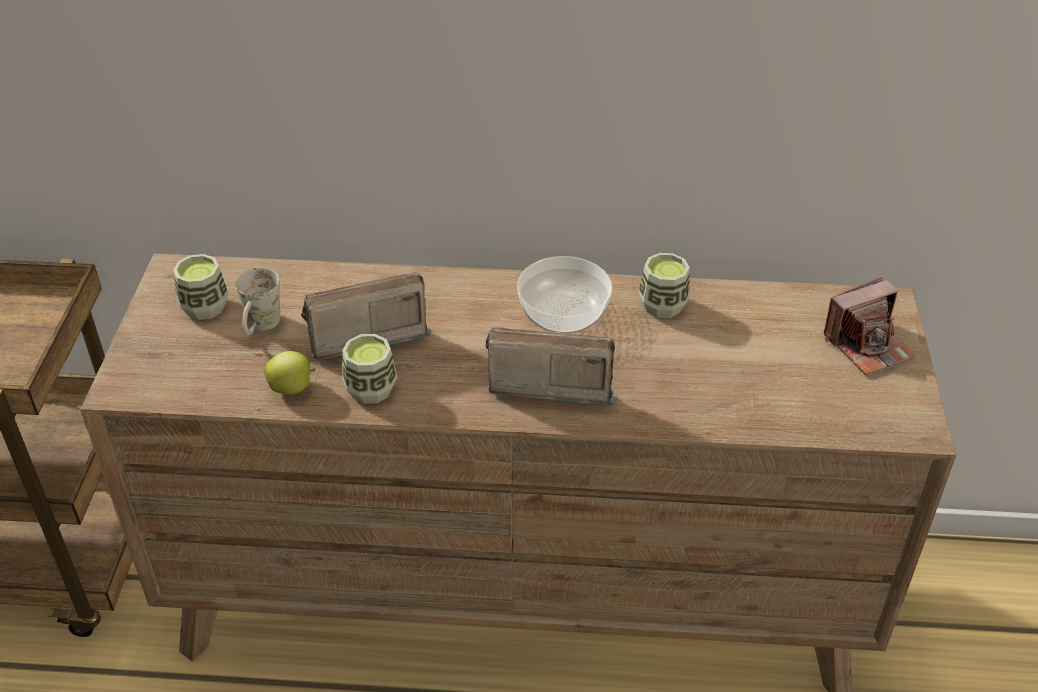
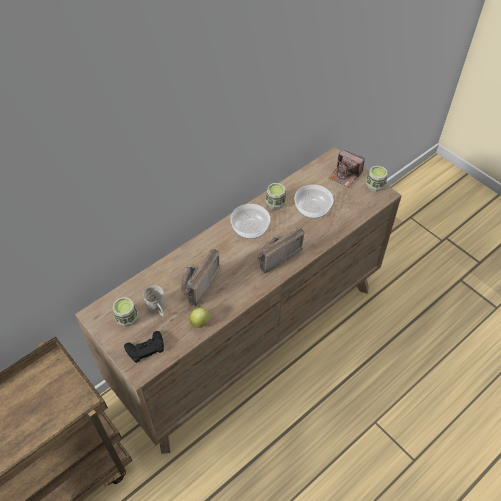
camera: 45 degrees left, 10 degrees up
(170, 364) = (145, 348): none -> black game controller
(371, 389) = (225, 301): cup -> cup (375, 186)
(721, 357) = (312, 209): none -> bowl
(867, 346) = (345, 175): camera -> camera turned 105 degrees clockwise

